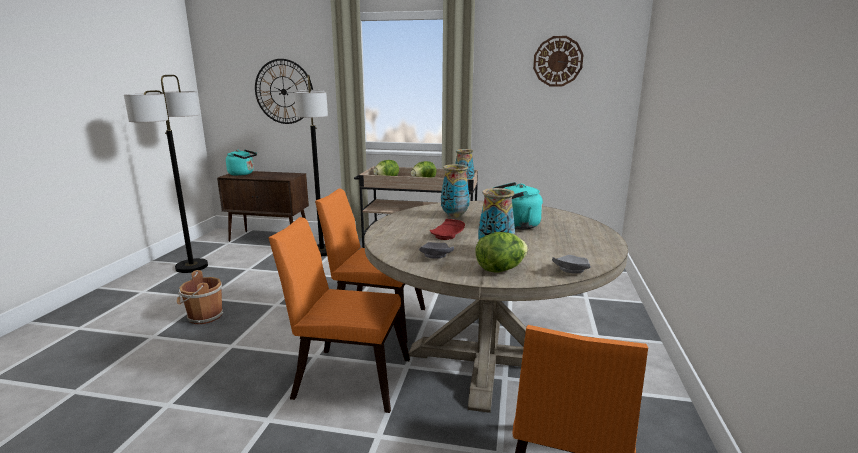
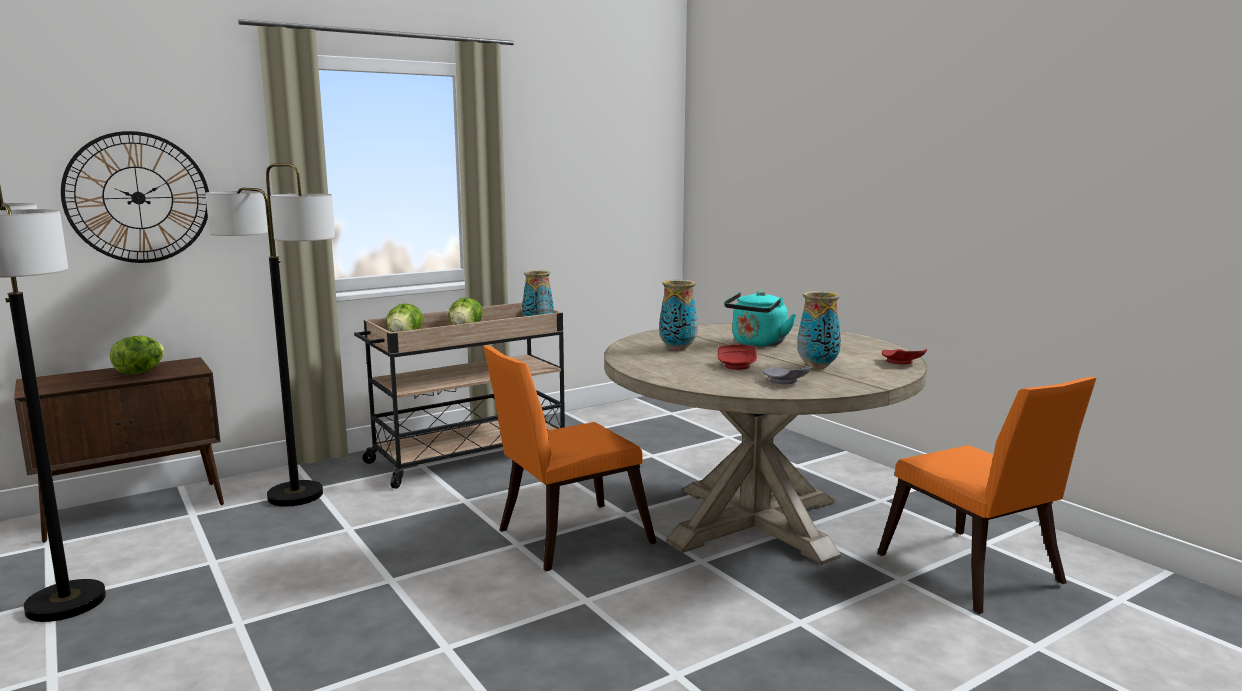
camera: 45 degrees left, 5 degrees down
(203, 317) = (303, 644): brown bucket -> none
(243, 174) = (59, 382): turquoise kettle -> none
(346, 376) = (665, 599): orange chair -> none
(500, 269) = (861, 376): lettuce -> lettuce (140, 372)
(558, 61) = (598, 142): wall clock -> none
(570, 270) = (901, 363): grey plate -> red plate

